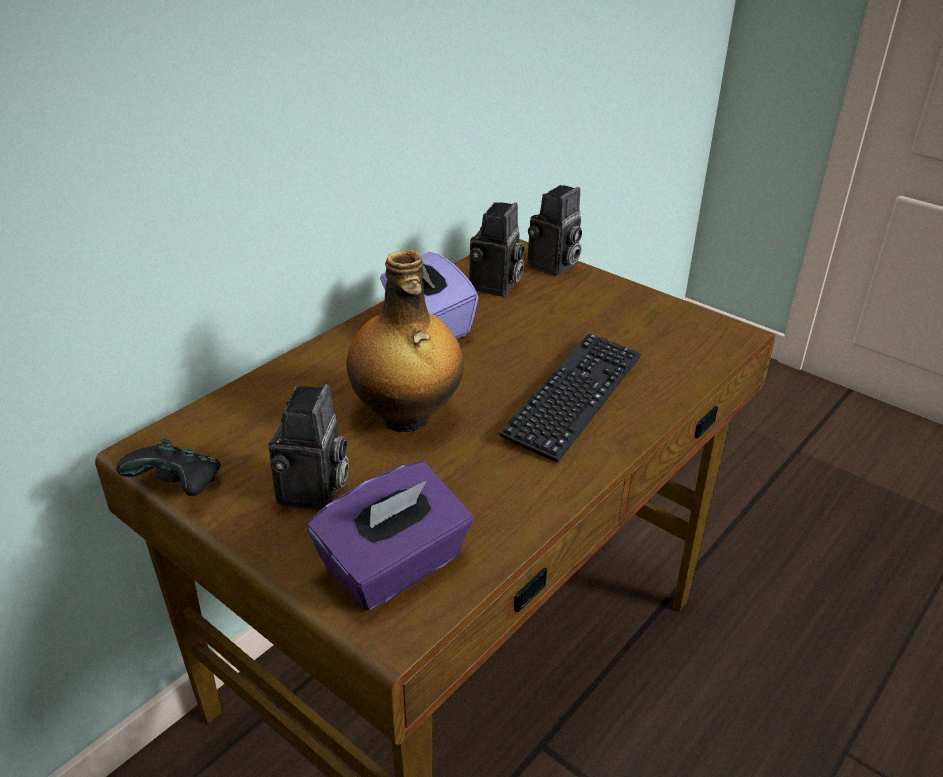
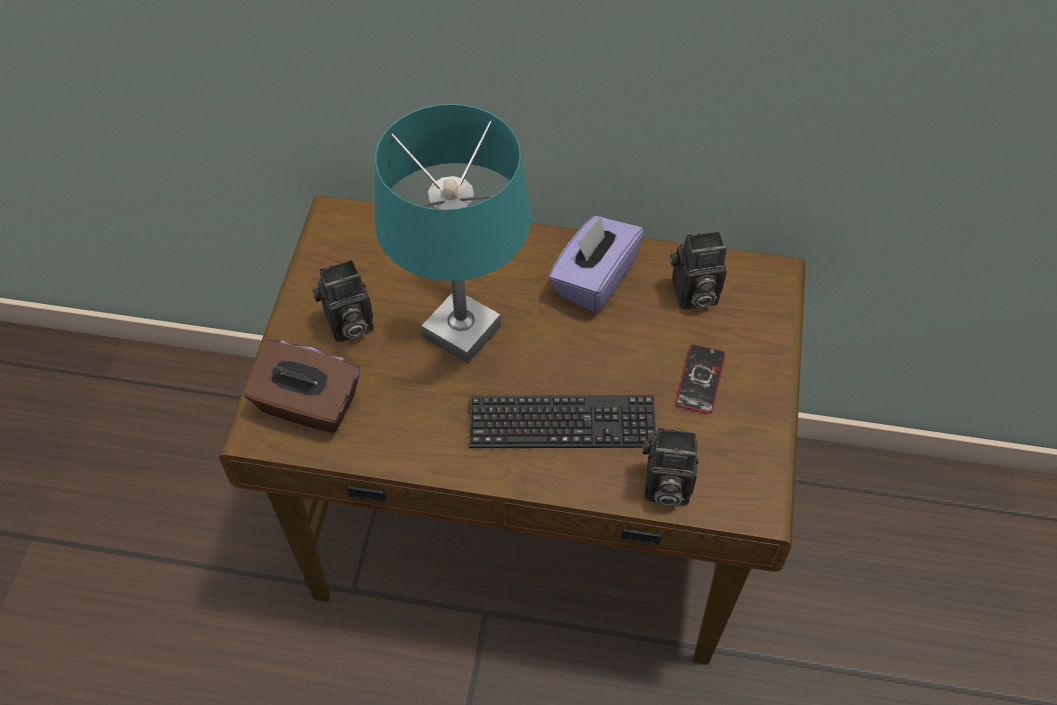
camera: 60 degrees right, 20 degrees up
(179, 486) = (311, 255): black game controller -> none
(395, 567) = (308, 405): purple tissue box -> brown tissue box
(406, 417) = (461, 331): bottle -> turquoise table lamp
(553, 266) = (766, 320): camera -> camera (664, 487)
(585, 313) = (700, 379): none -> phone

